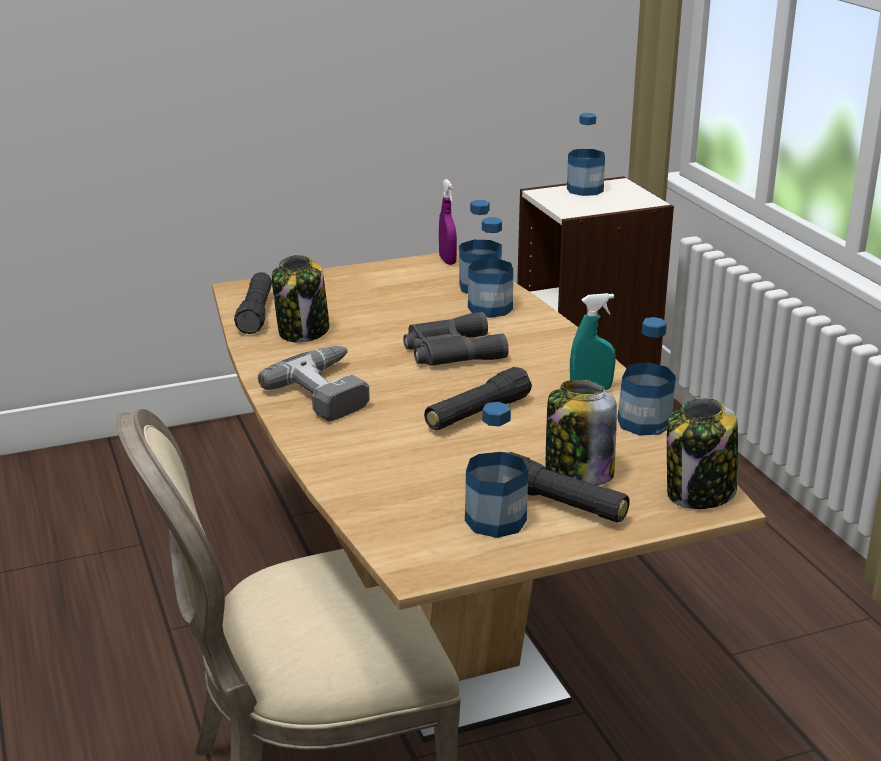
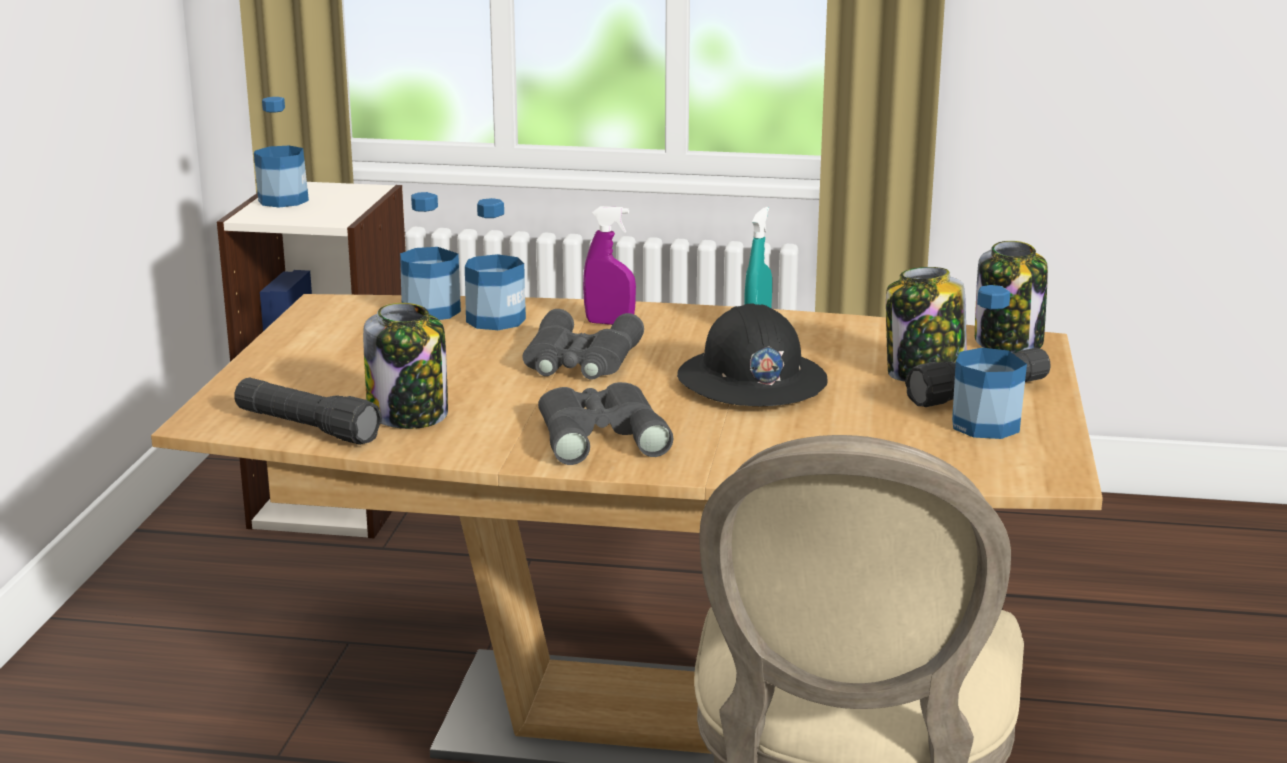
camera: 60 degrees left, 5 degrees down
(330, 391) = (600, 434): power drill -> grey binoculars
(447, 260) = (324, 307): purple spray bottle -> purple spray bottle (609, 323)
(477, 414) = (750, 382): black flashlight -> black hard hat
(643, 422) = (851, 327): bottle -> none

